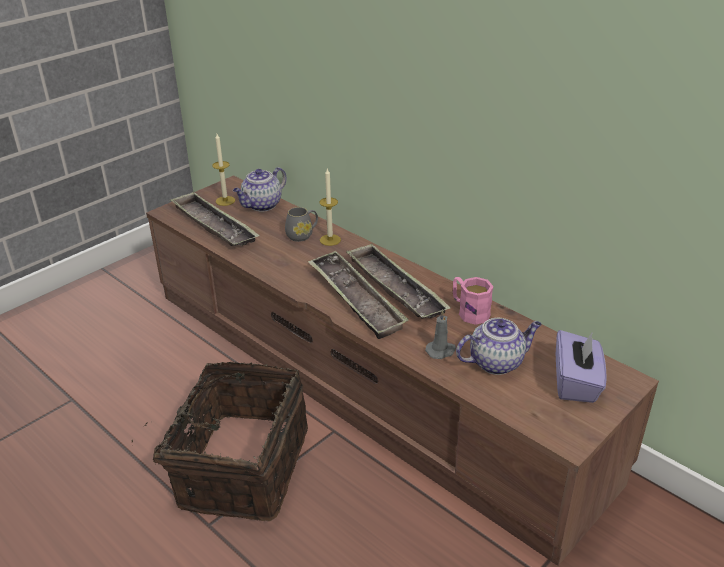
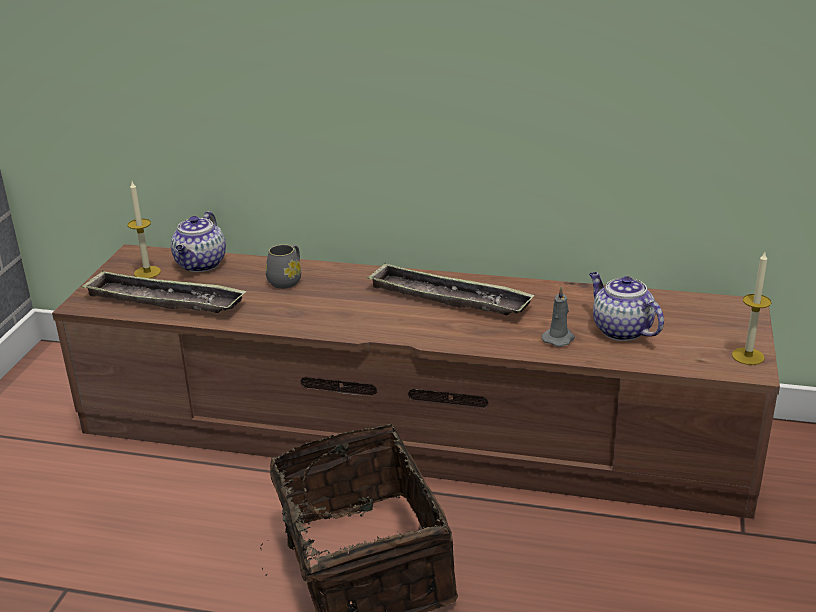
camera: 30 degrees left, 5 degrees down
(330, 240) = (325, 276): candle -> candle (748, 356)
(355, 299) = (420, 321): tray -> none
(469, 311) = (546, 296): pink mug -> none
(497, 362) = (620, 330): teapot -> teapot turned 75 degrees counterclockwise
(576, 383) = (706, 323): purple tissue box -> none

